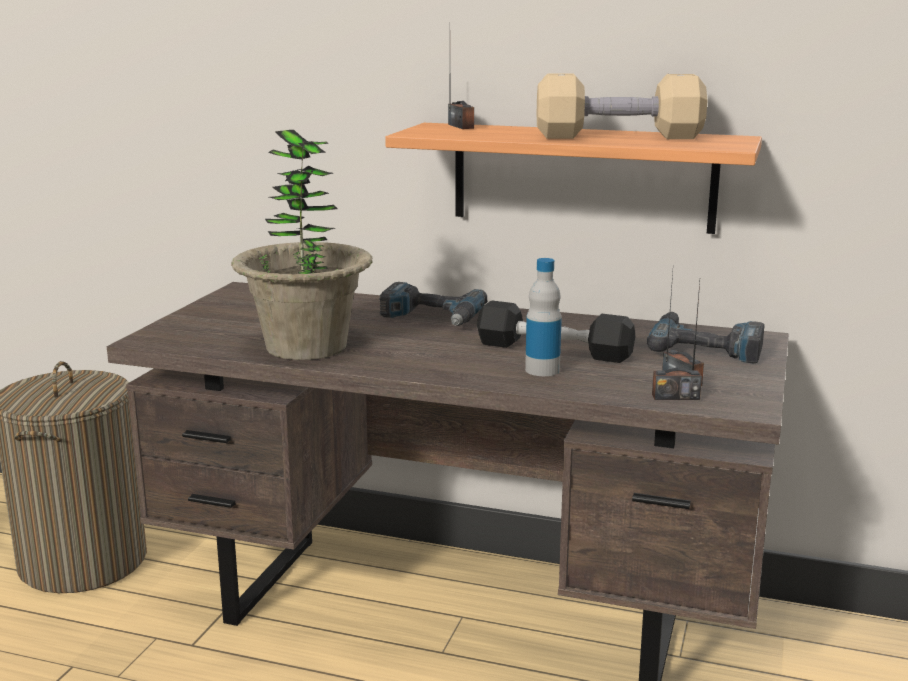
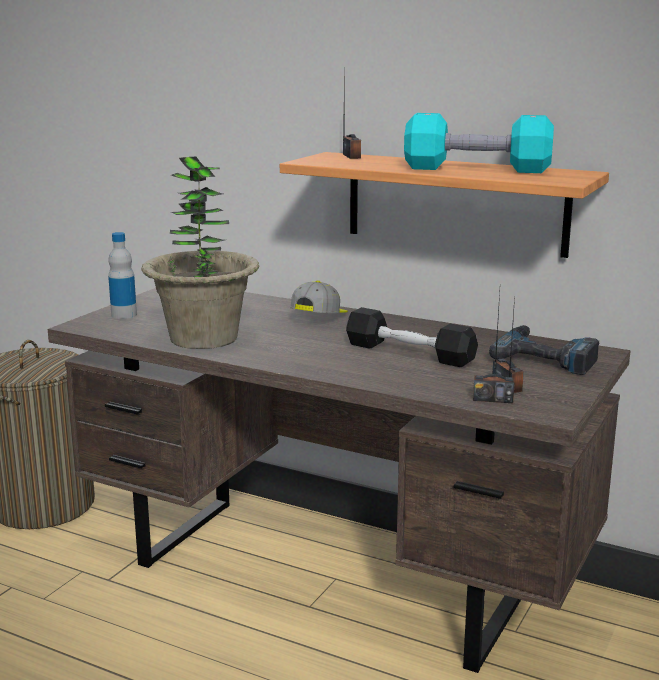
camera: 10 degrees right, 0 degrees up
(431, 317) = (320, 319): power drill -> cap
(542, 370) = (389, 369): bottle -> bottle (124, 315)
(618, 137) = (477, 169): beige dumbbell -> turquoise dumbbell

